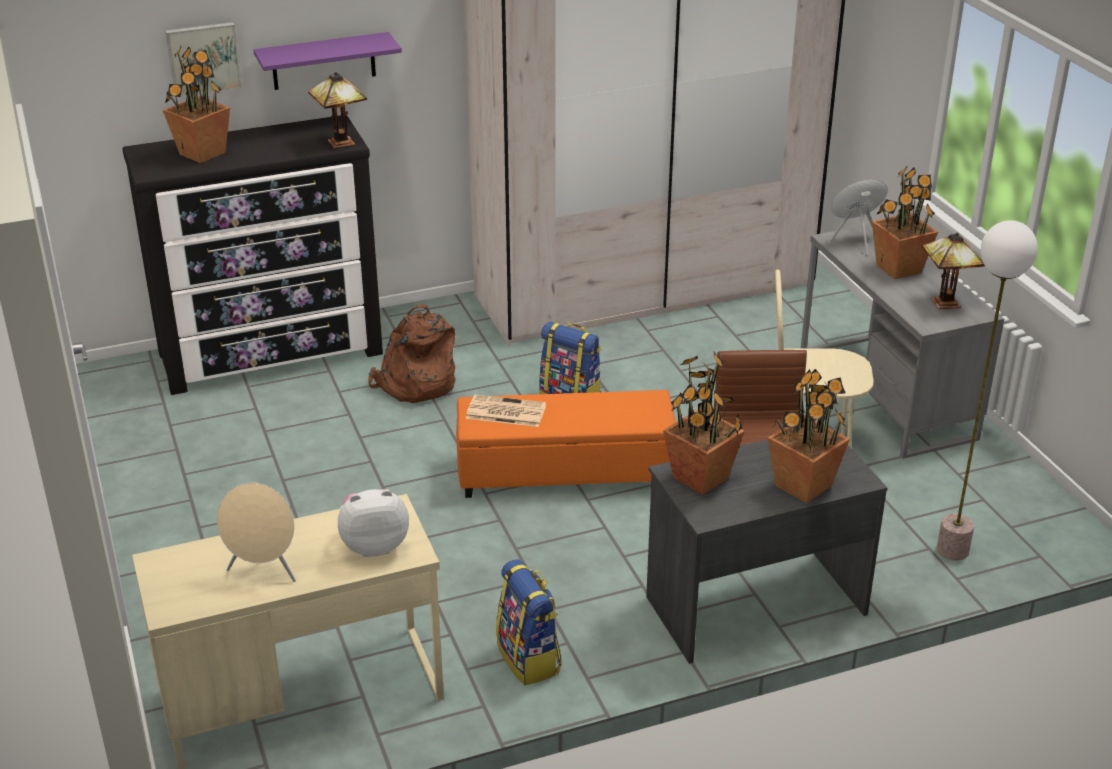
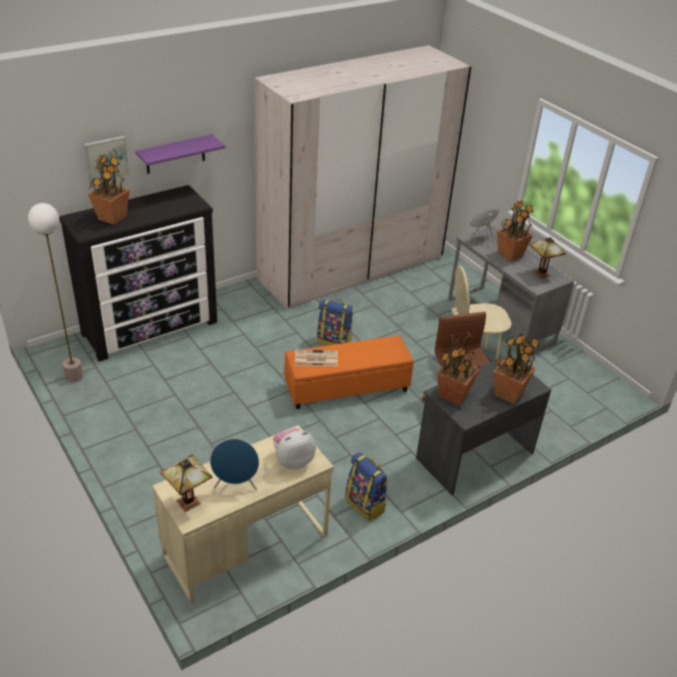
camera: 15 degrees left, 5 degrees up
(264, 571) = (236, 485): beige speaker -> blue speaker
(343, 143) = (195, 205): table lamp -> table lamp (190, 502)
(415, 384) = (242, 340): brown backpack -> none
(952, 550) = (562, 410): floor lamp -> floor lamp (74, 376)

